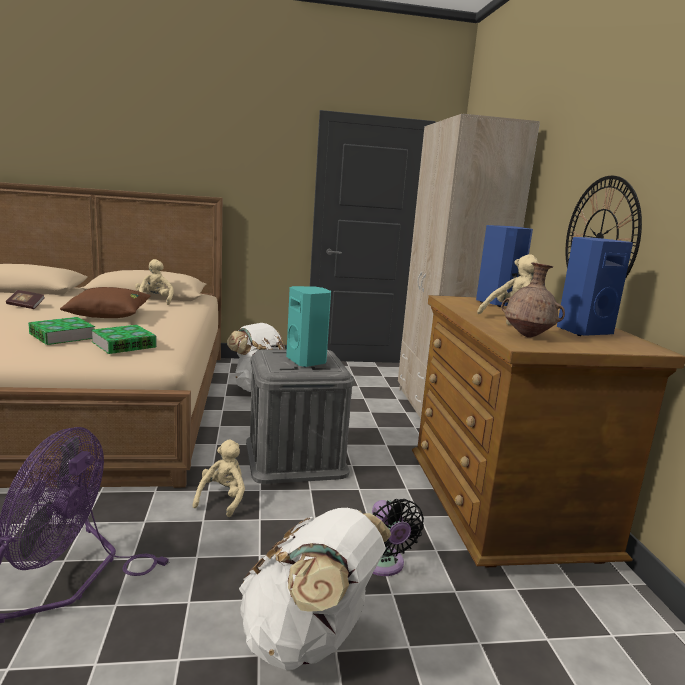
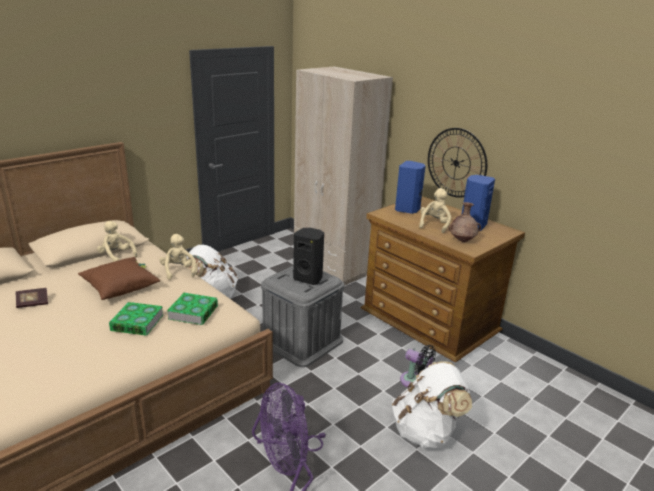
camera: 35 degrees left, 10 degrees up
(222, 499) = (300, 386): beige plush toy -> beige plush toy (178, 271)
(307, 361) = (309, 278): turquoise speaker -> black speaker

